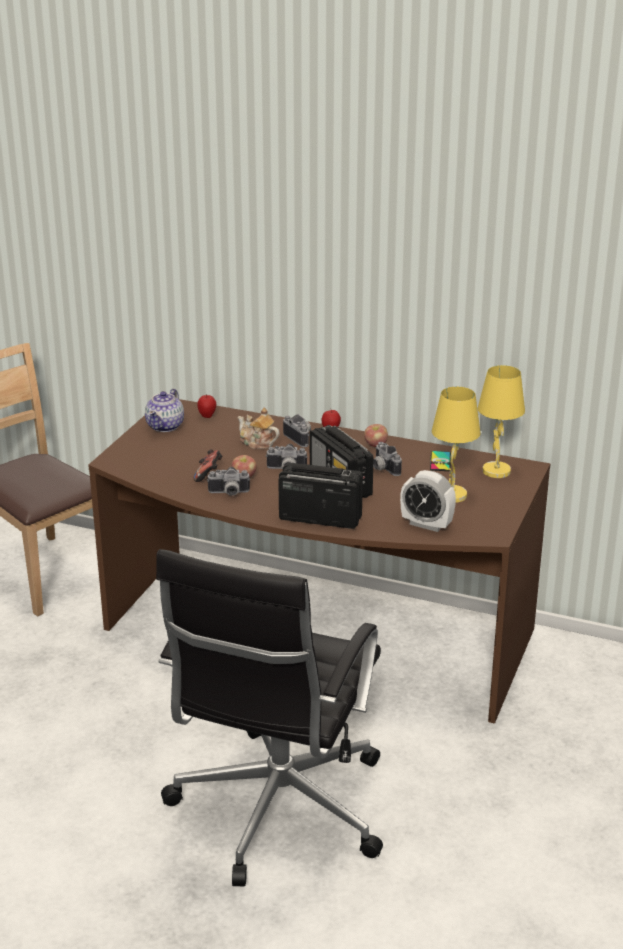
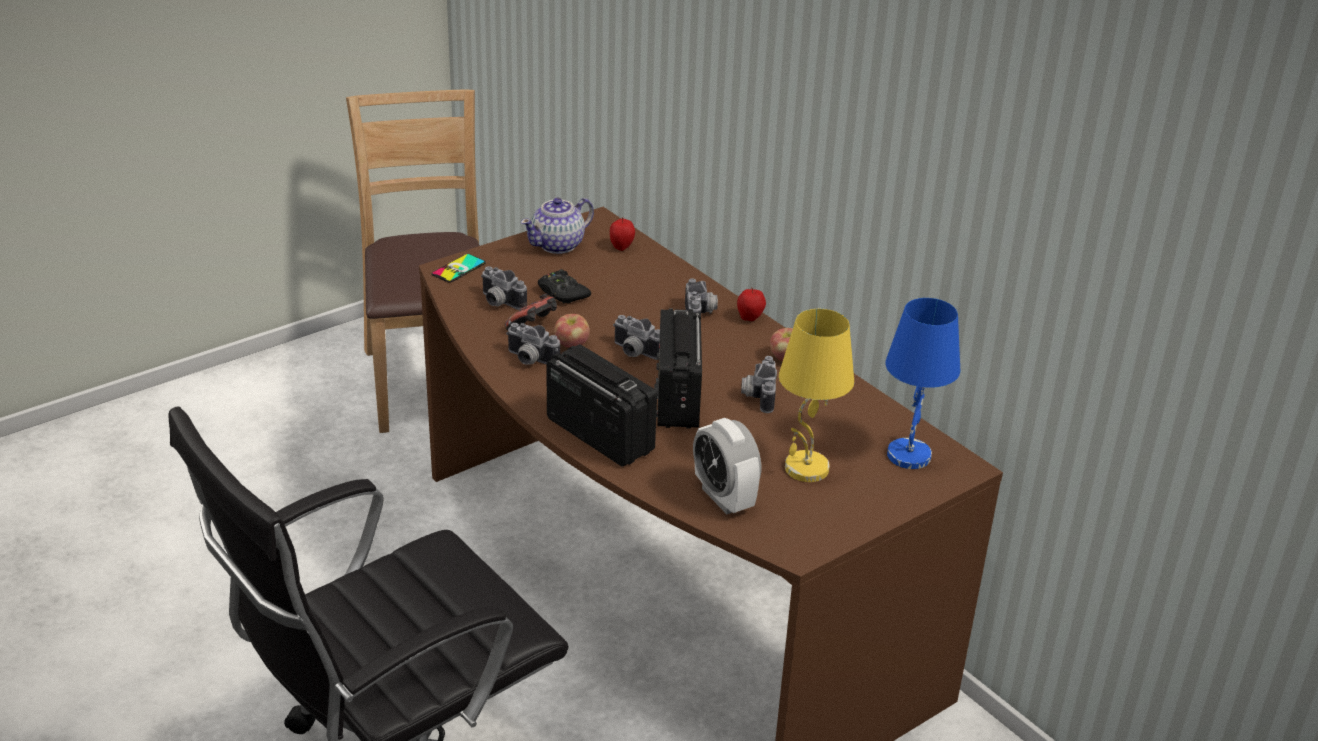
camera: 30 degrees right, 5 degrees up
(169, 469) = (499, 302): none -> camera
(202, 451) = (562, 293): none -> black game controller
(257, 443) = (640, 304): teapot -> none
(440, 461) = (846, 413): phone -> phone (458, 269)
(495, 471) = (908, 454): yellow table lamp -> blue table lamp

